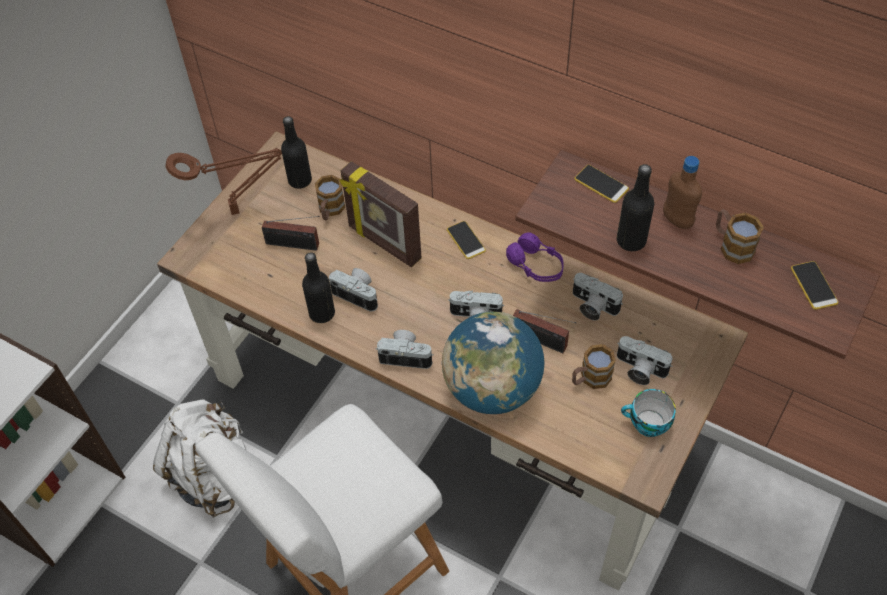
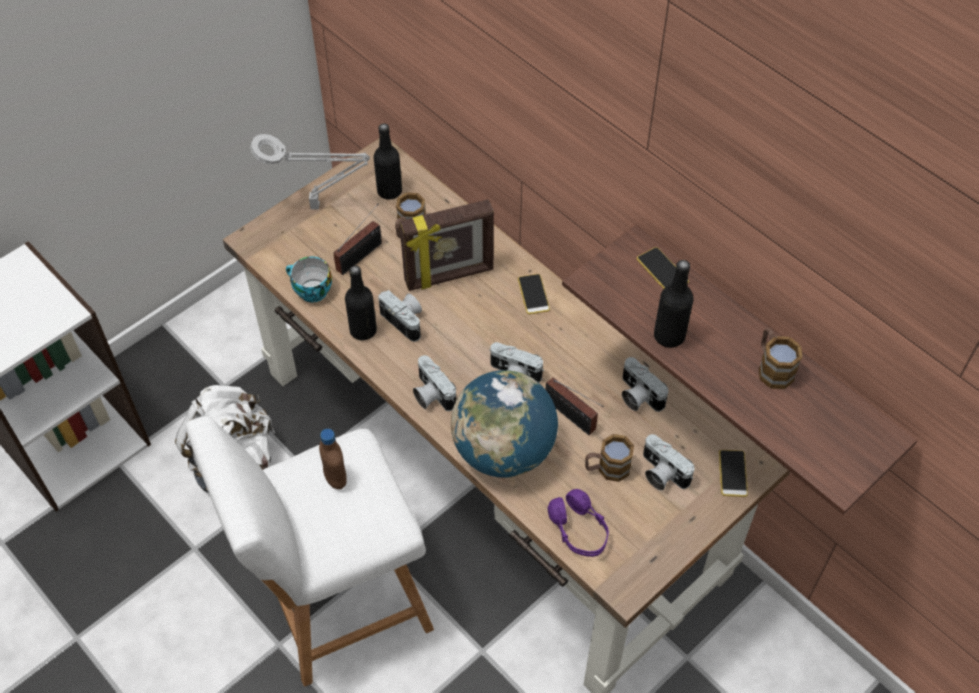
camera: 15 degrees right, 0 degrees up
(238, 210) = (319, 206): brown table lamp -> grey table lamp
(295, 245) = (362, 255): radio -> radio turned 75 degrees counterclockwise
(383, 243) = (449, 276): picture frame -> picture frame turned 75 degrees counterclockwise
(406, 355) = (431, 394): camera -> camera turned 150 degrees counterclockwise
(536, 266) = (595, 339): purple headphones -> purple headphones (579, 530)
(647, 424) = (647, 530): cup -> cup (310, 291)
(677, 220) = (725, 327): brown bottle -> brown bottle (335, 478)
(813, 285) = (841, 431): phone -> phone (733, 473)

